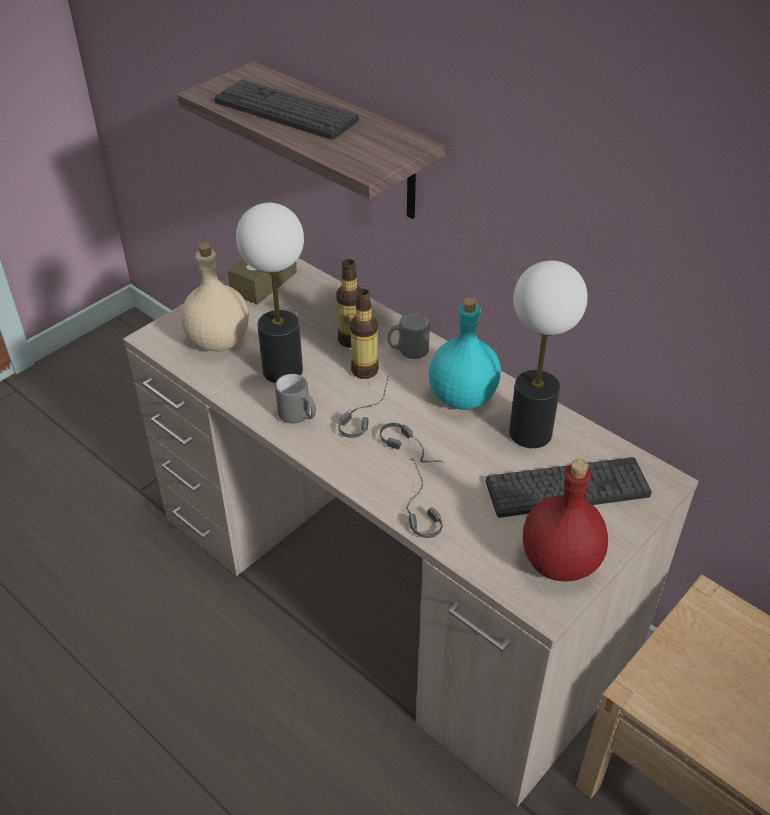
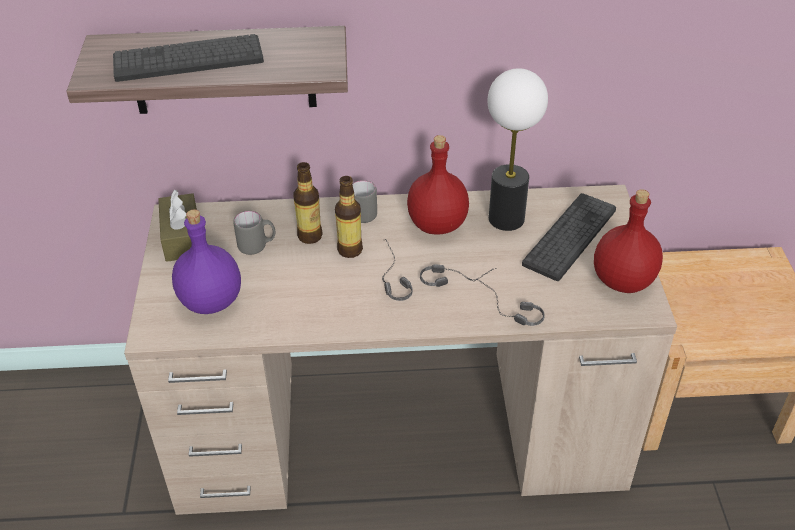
camera: 45 degrees left, 0 degrees up
(219, 340) = (211, 300): beige bottle -> purple bottle
(283, 370) = (292, 288): table lamp -> none
(298, 417) = (350, 311): grey mug -> grey mug (257, 246)
(461, 398) = (437, 225): turquoise bottle -> red bottle

